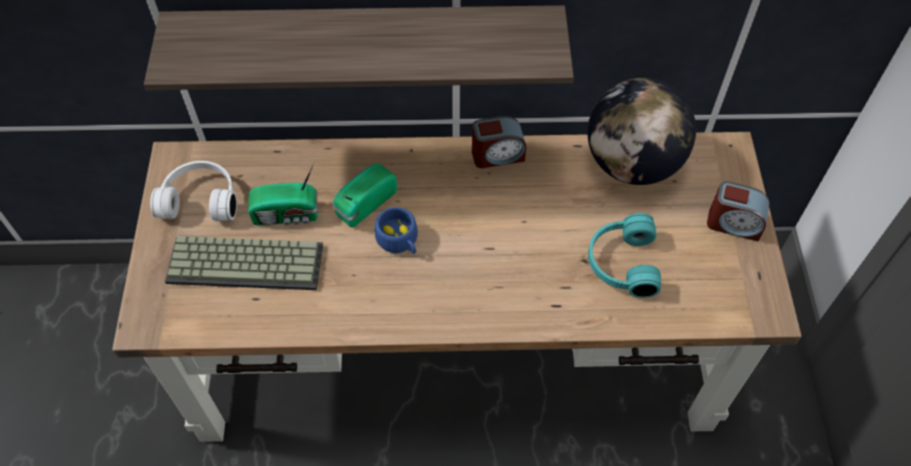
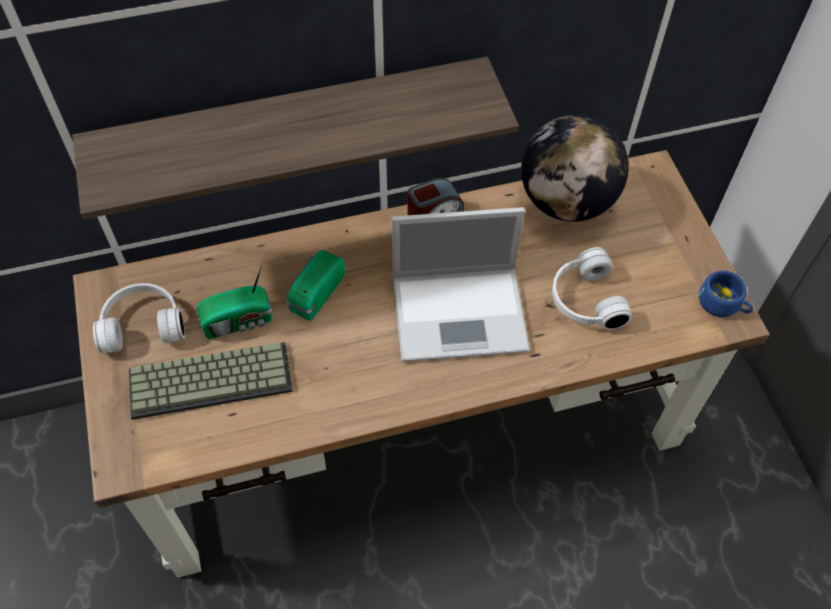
camera: 15 degrees left, 0 degrees up
(399, 241) = (362, 324): blue cup -> blue cup (723, 304)
(497, 250) = (462, 312): none -> laptop
(620, 263) = (584, 300): turquoise headphones -> white headphones
(733, 223) = (677, 240): alarm clock -> none

